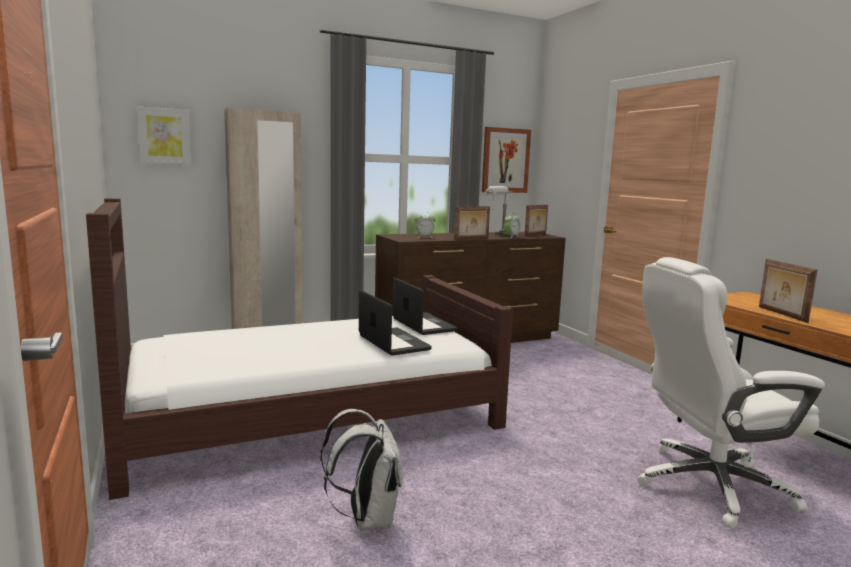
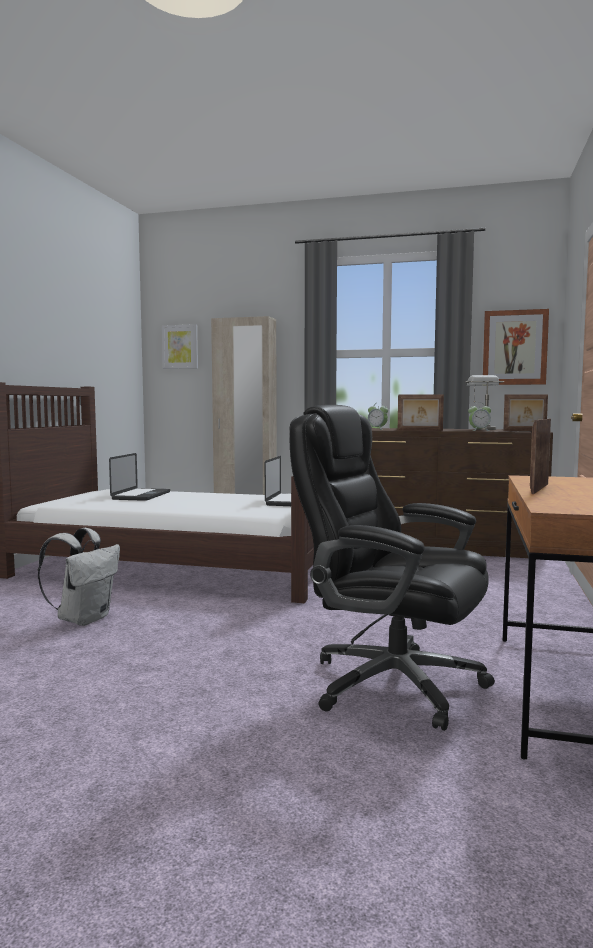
camera: 40 degrees right, 5 degrees down
(393, 343) = (228, 506): laptop -> laptop (141, 495)
(709, 485) = (391, 684): white office chair -> black office chair

